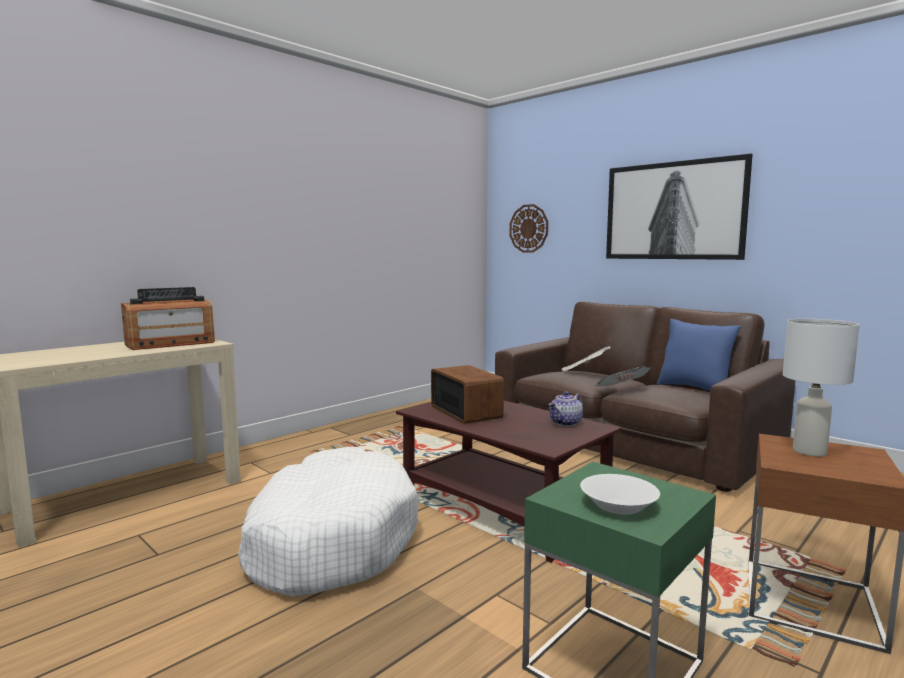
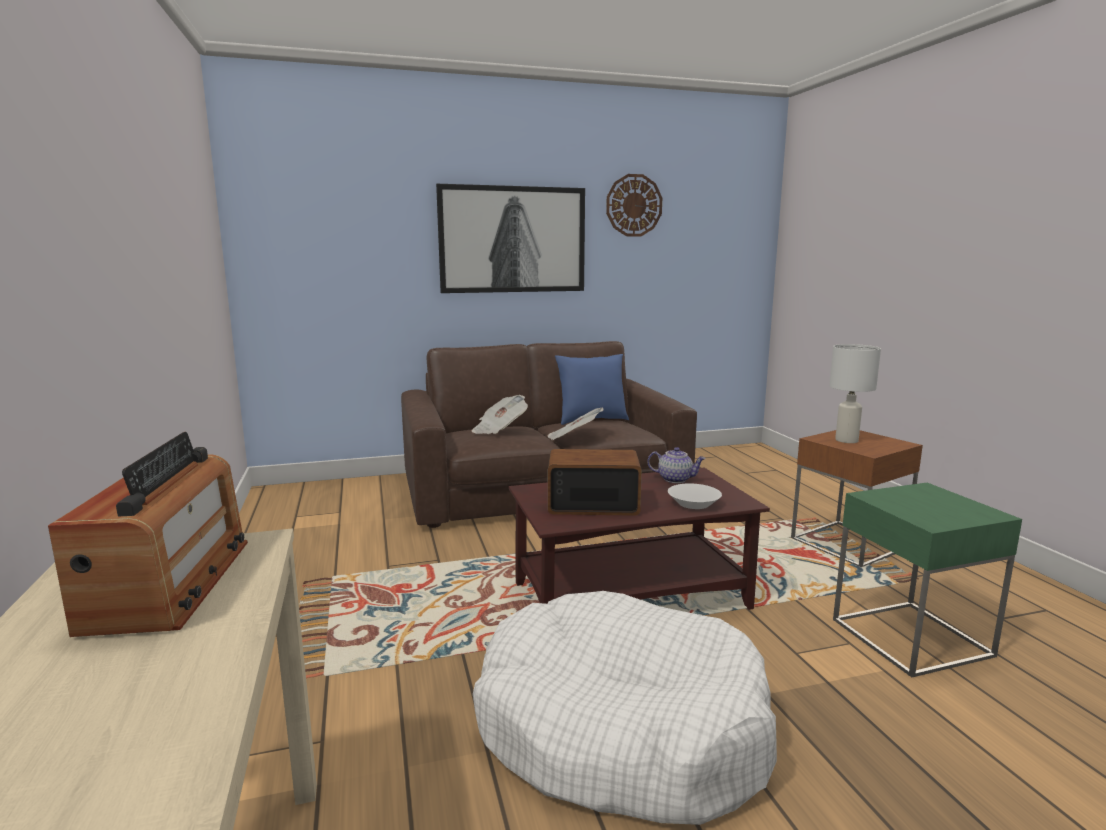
camera: 60 degrees left, 5 degrees up
(529, 228) = (310, 253): wall clock -> wall clock (634, 205)
(566, 423) = (675, 479): teapot -> teapot turned 60 degrees counterclockwise
(619, 505) = (949, 510): white bowl -> white bowl (694, 503)

